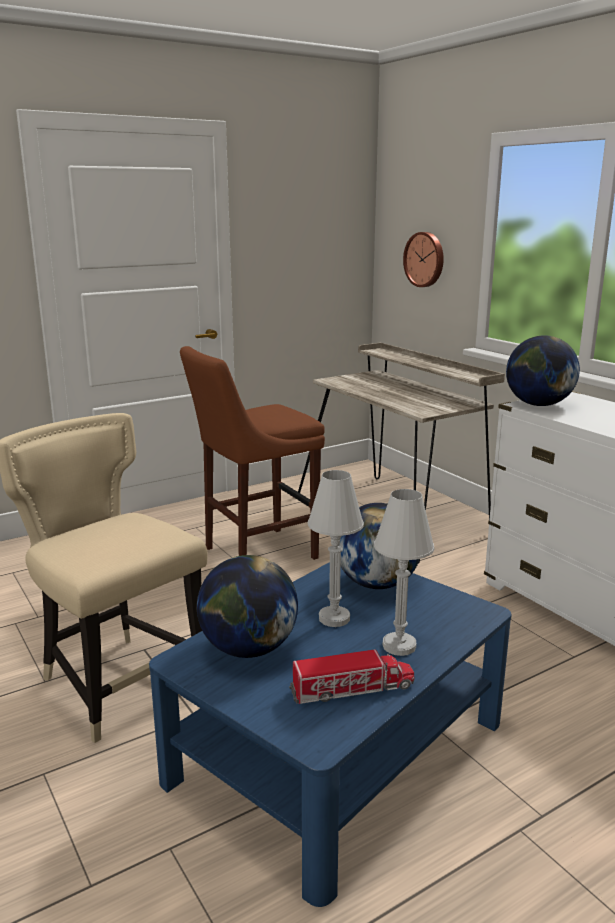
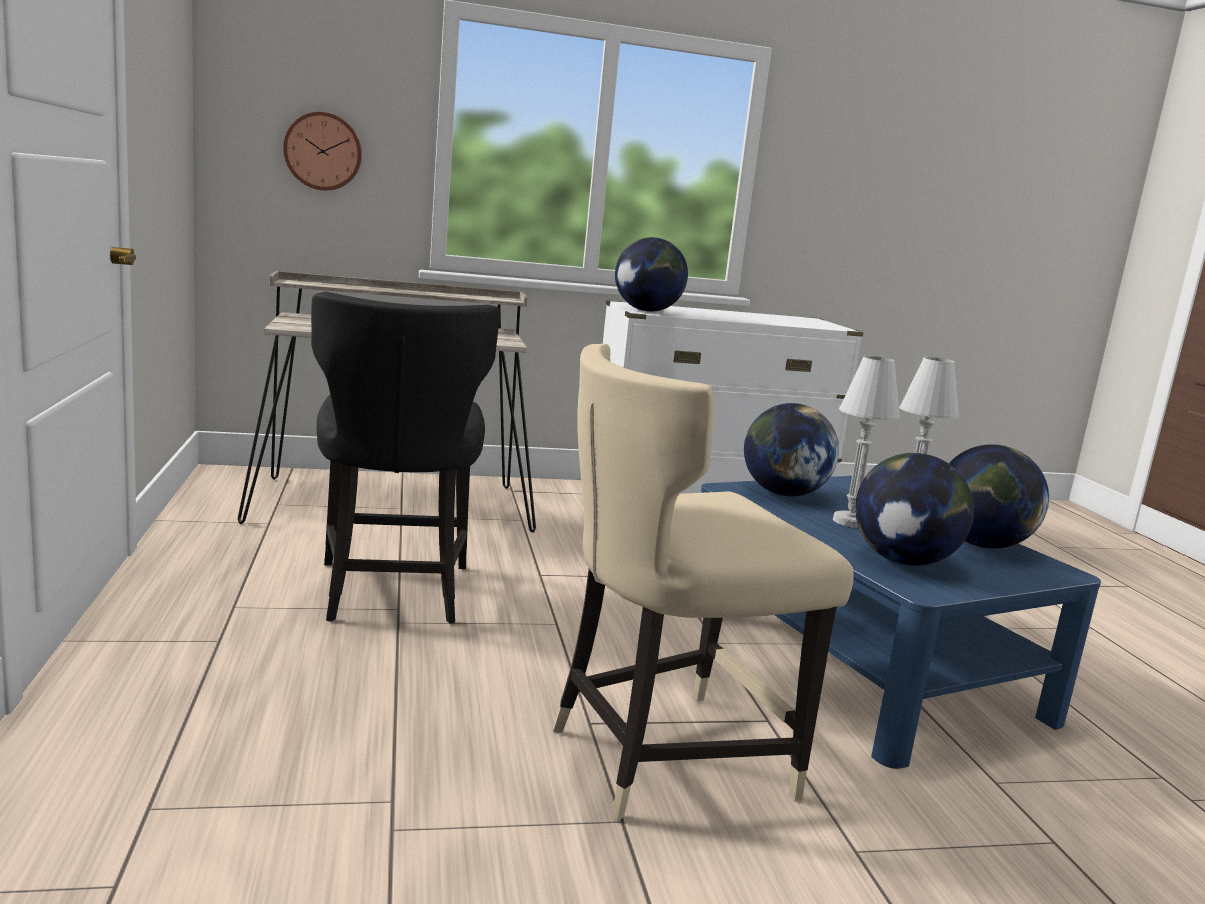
camera: 70 degrees left, 5 degrees down
(255, 554) = (392, 593): brown stool -> black chair
(352, 689) = (980, 545): toy truck -> globe

